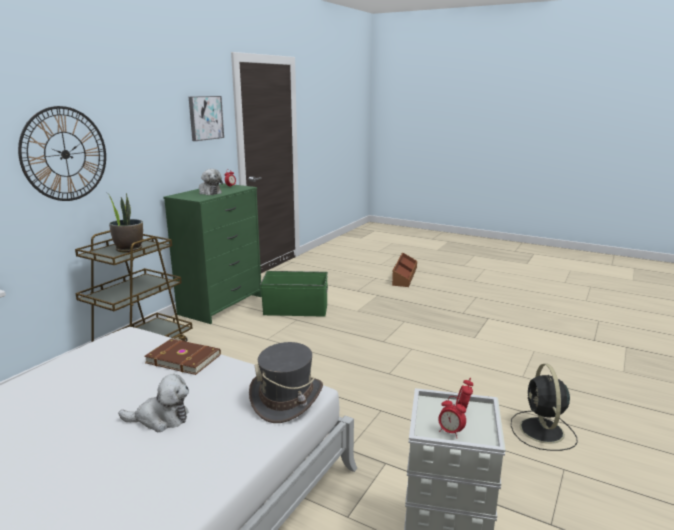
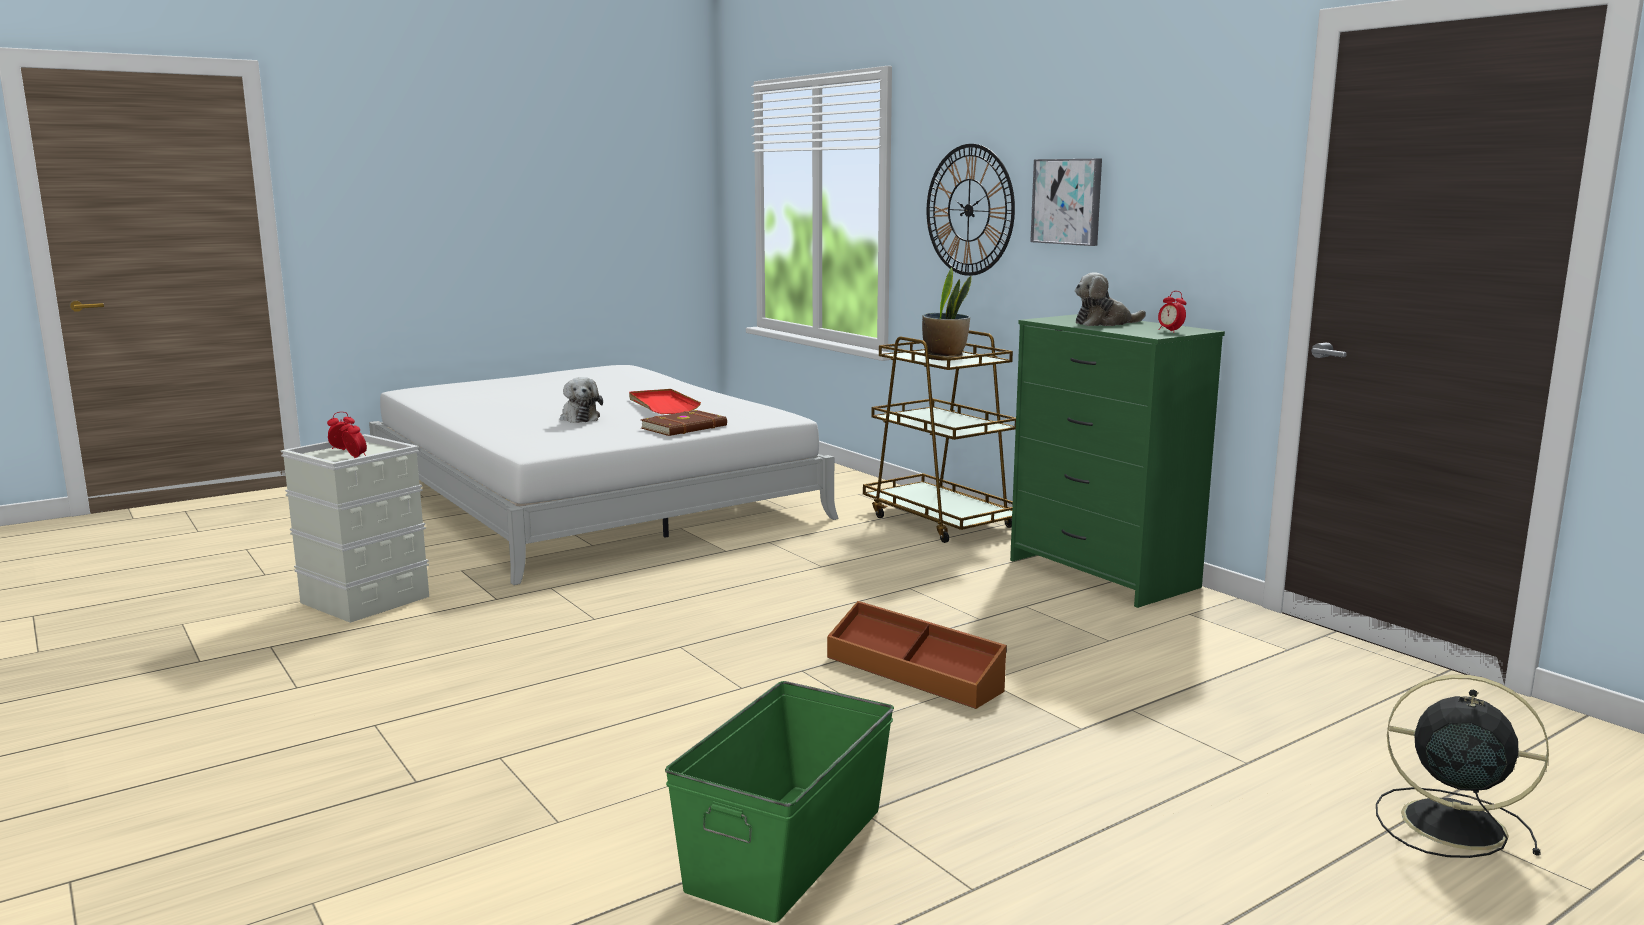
camera: 115 degrees right, 5 degrees down
(80, 396) = (662, 405): none -> red tray
(160, 419) = (579, 418): plush toy -> plush toy turned 45 degrees counterclockwise
(205, 118) = (1207, 174): picture -> picture (1068, 201)
(287, 399) = (534, 445): grey hat -> none
(296, 310) = (1034, 625): green storage box -> green storage box (784, 848)
(404, 276) = (1259, 819): brown storage box -> brown storage box (914, 673)
(542, 431) = (366, 705): black fan -> black fan (1448, 823)

